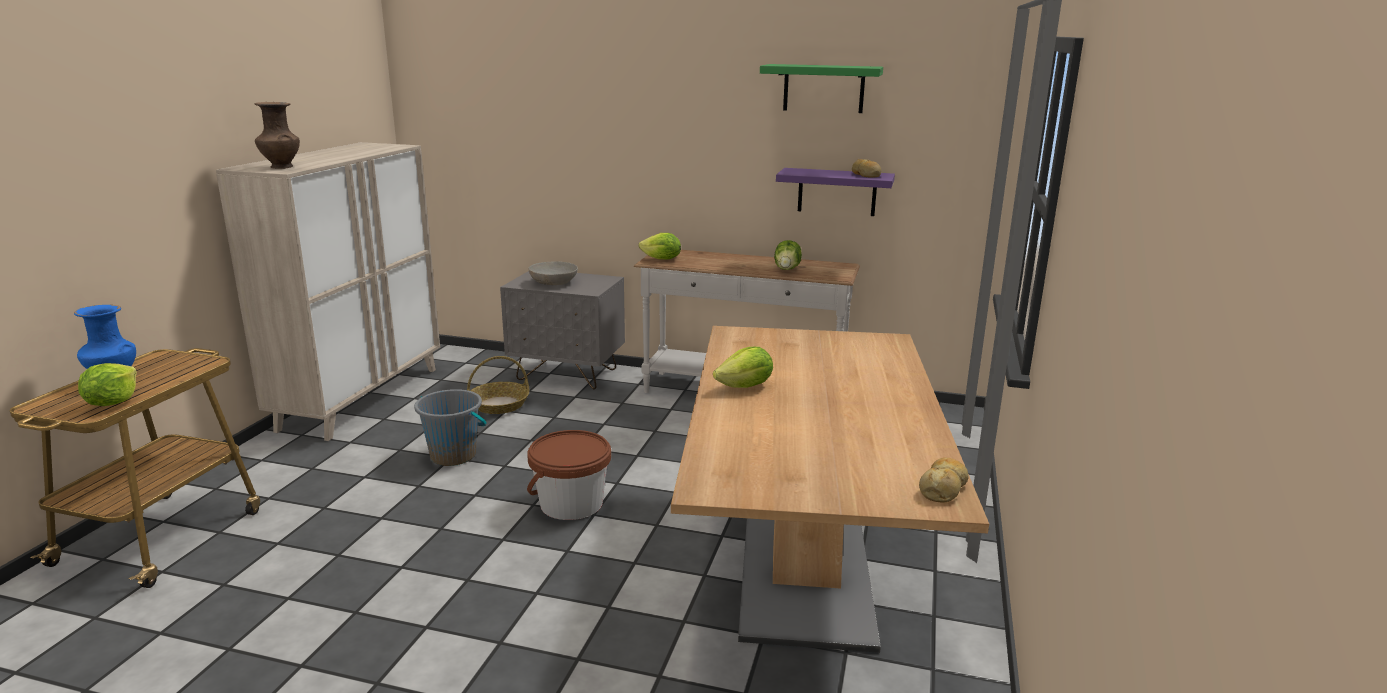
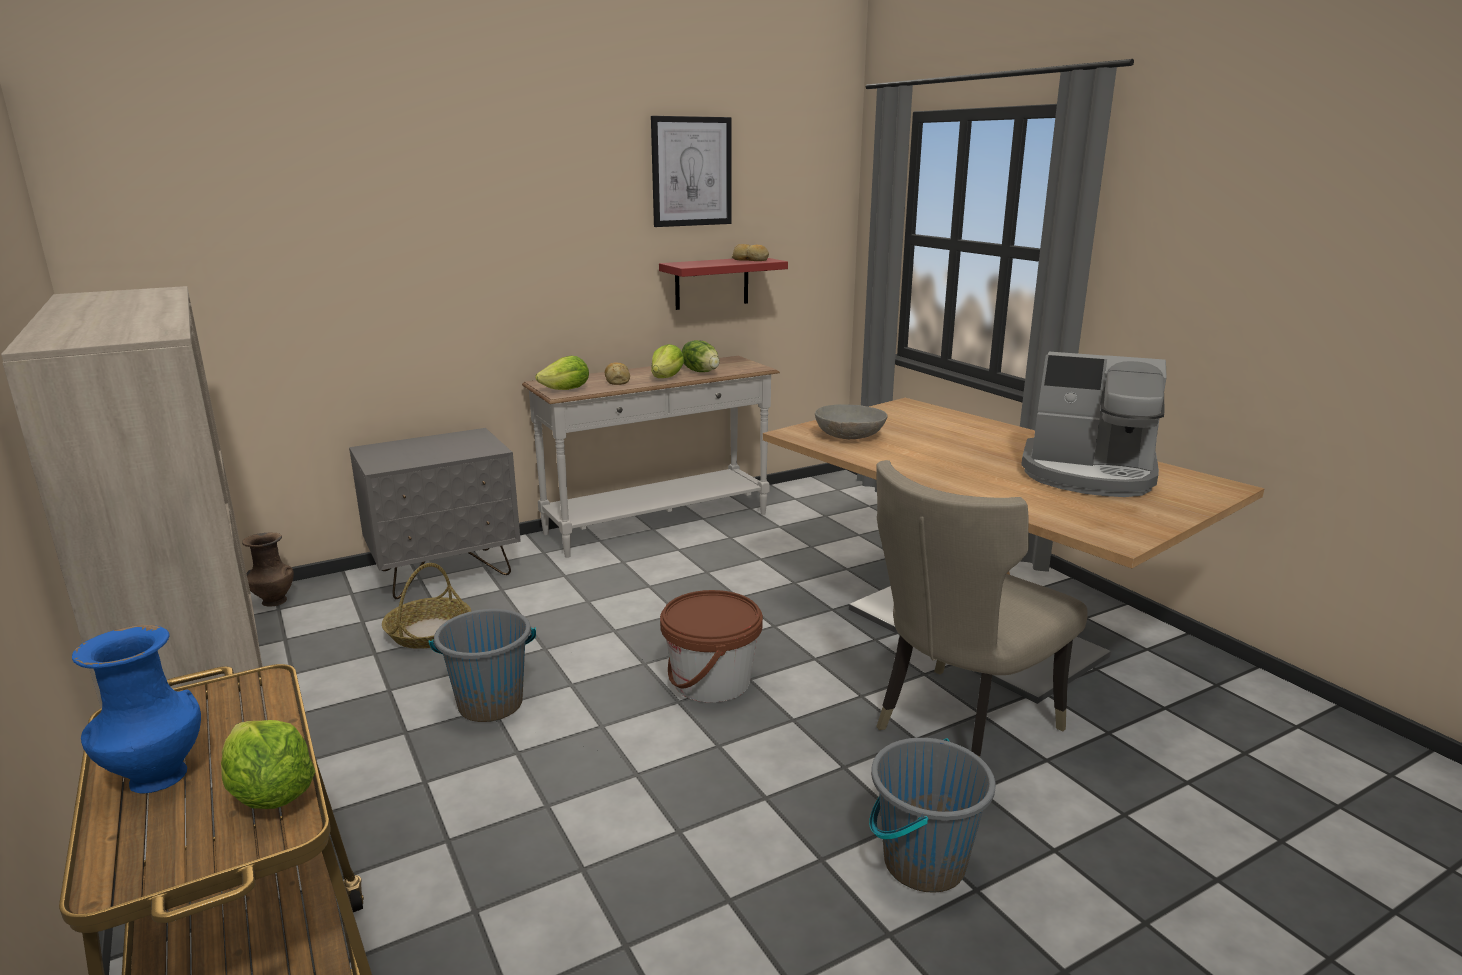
camera: 45 degrees left, 0 degrees up
(281, 167) = (120, 333): brown vase -> brown vase (273, 601)
(463, 667) = (923, 863): none -> grey bucket
(554, 283) = (423, 453): grey bowl -> grey bowl (850, 435)
(650, 618) = (958, 727): none -> beige chair
(745, 387) = (928, 466): lettuce -> lettuce (667, 377)
(823, 88) = (691, 171): green shelf -> picture
(837, 192) = (712, 283): purple shelf -> red shelf
(852, 442) = (1089, 474): none -> coffee machine
(943, 488) = (1198, 480): bread -> bread (617, 380)

